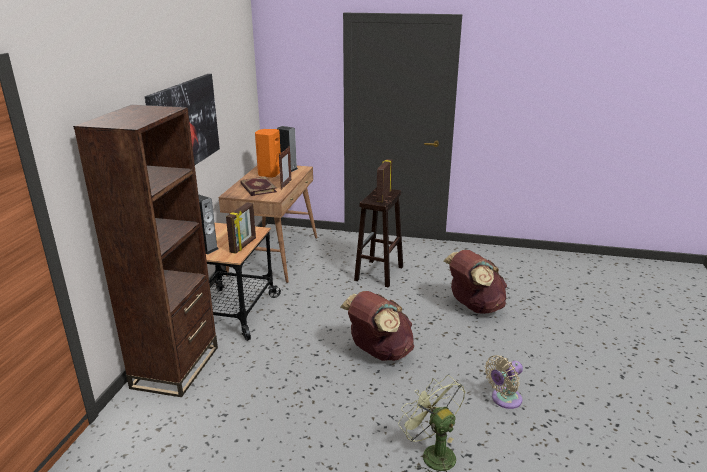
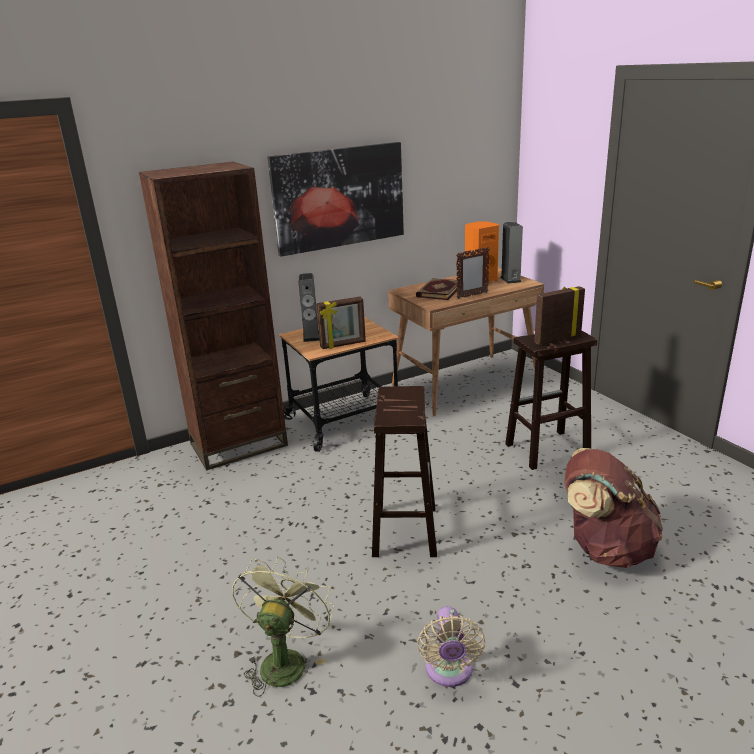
camera: 50 degrees right, 0 degrees up
(378, 352) = (404, 530): brown backpack -> brown stool
(504, 399) = (449, 672): beige fan -> beige fan turned 105 degrees counterclockwise

